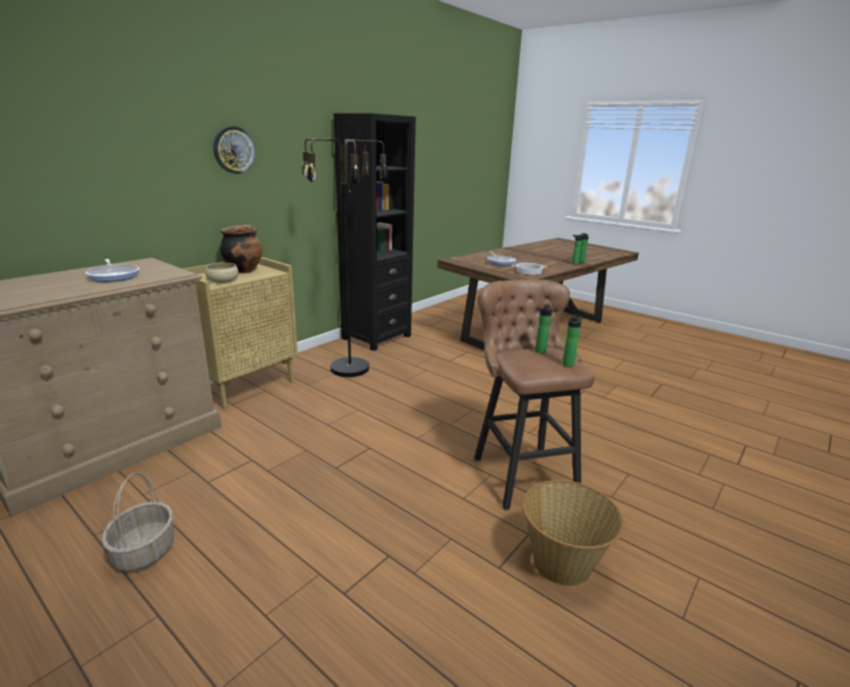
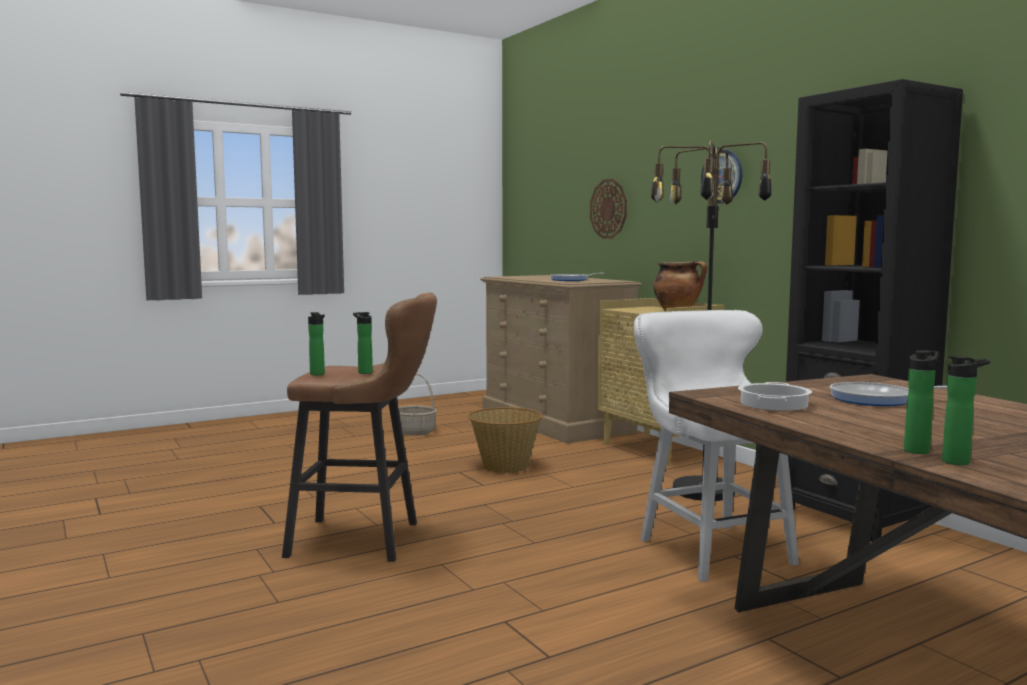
camera: 110 degrees right, 15 degrees down
(61, 180) = (608, 209): none -> wall clock
(223, 281) = (632, 309): beige bowl -> none
(444, 365) = (711, 548): none -> white stool
(563, 563) = (224, 527): basket -> basket (504, 467)

